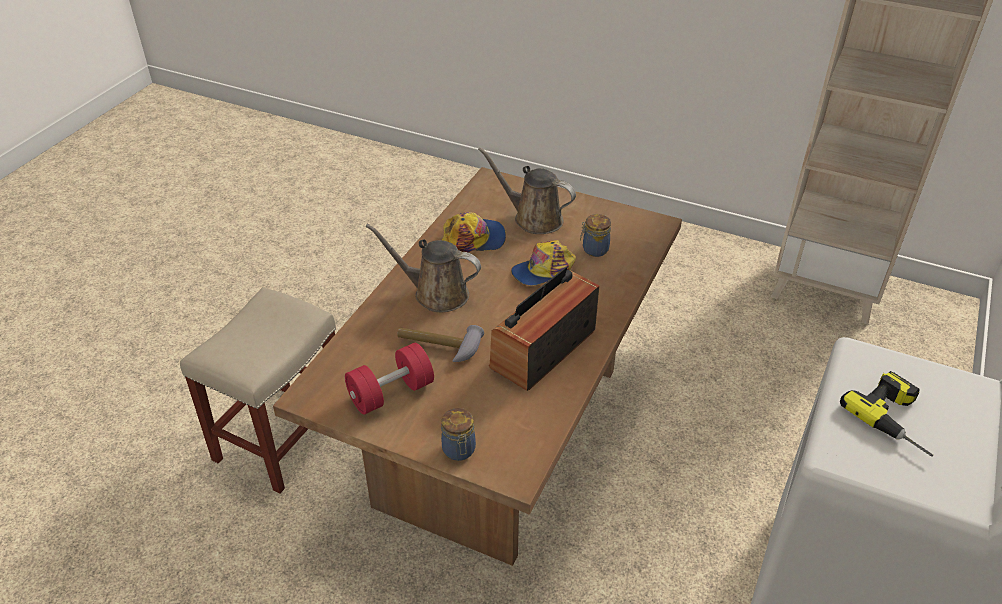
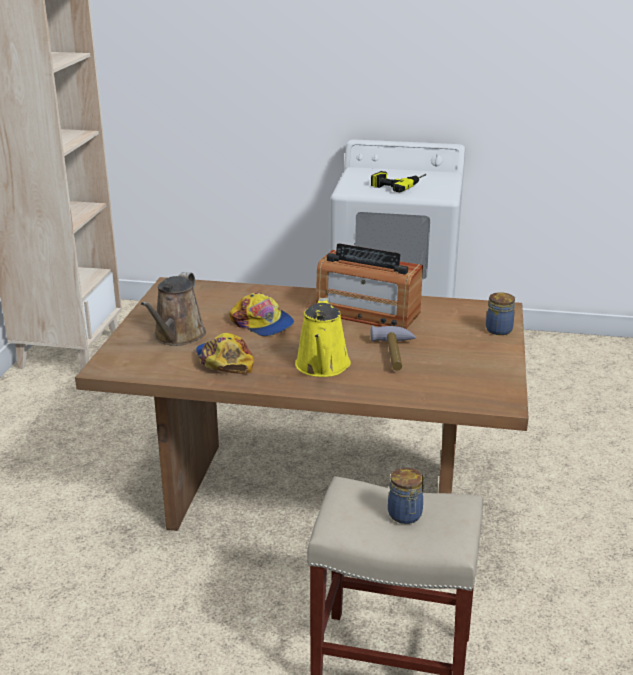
camera: 105 degrees left, 15 degrees down
(391, 393) = (466, 365): red dumbbell -> none
(436, 293) = (322, 367): brown watering can -> yellow watering can
(594, 249) = (221, 306): jar -> jar (405, 516)

